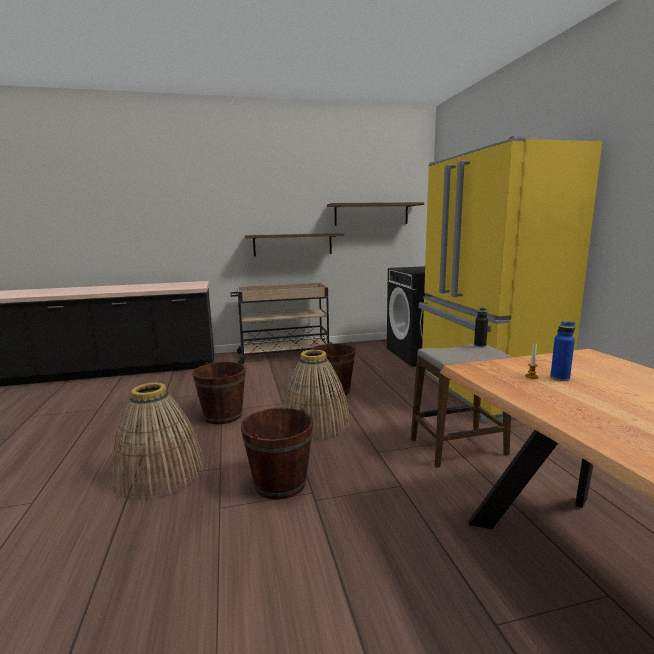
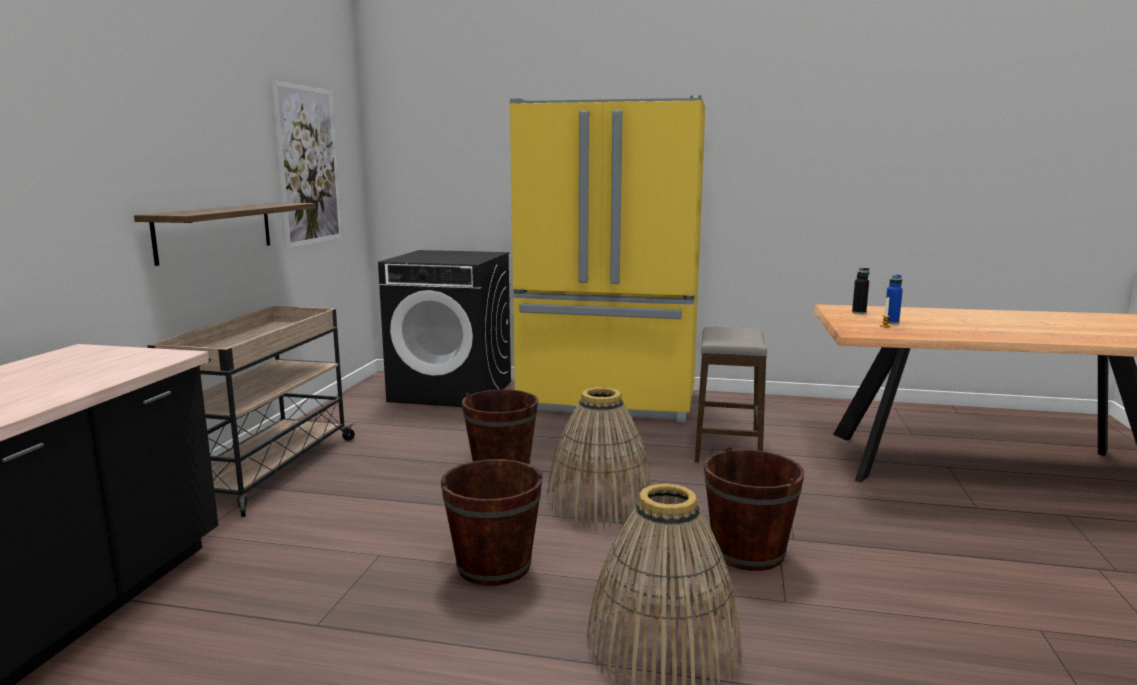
camera: 65 degrees left, 0 degrees up
(371, 214) = (308, 165): shelf -> picture
(480, 346) = (722, 328): black bottle -> black bottle (859, 312)

